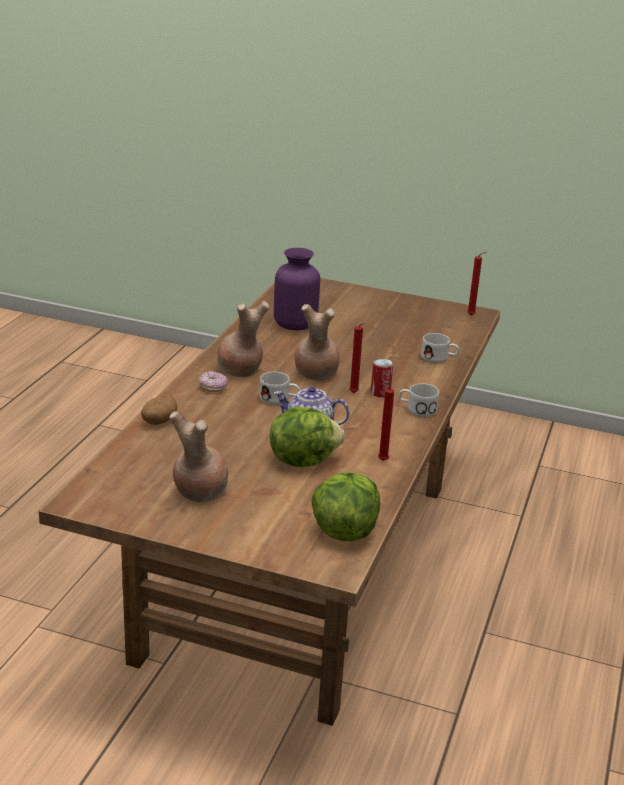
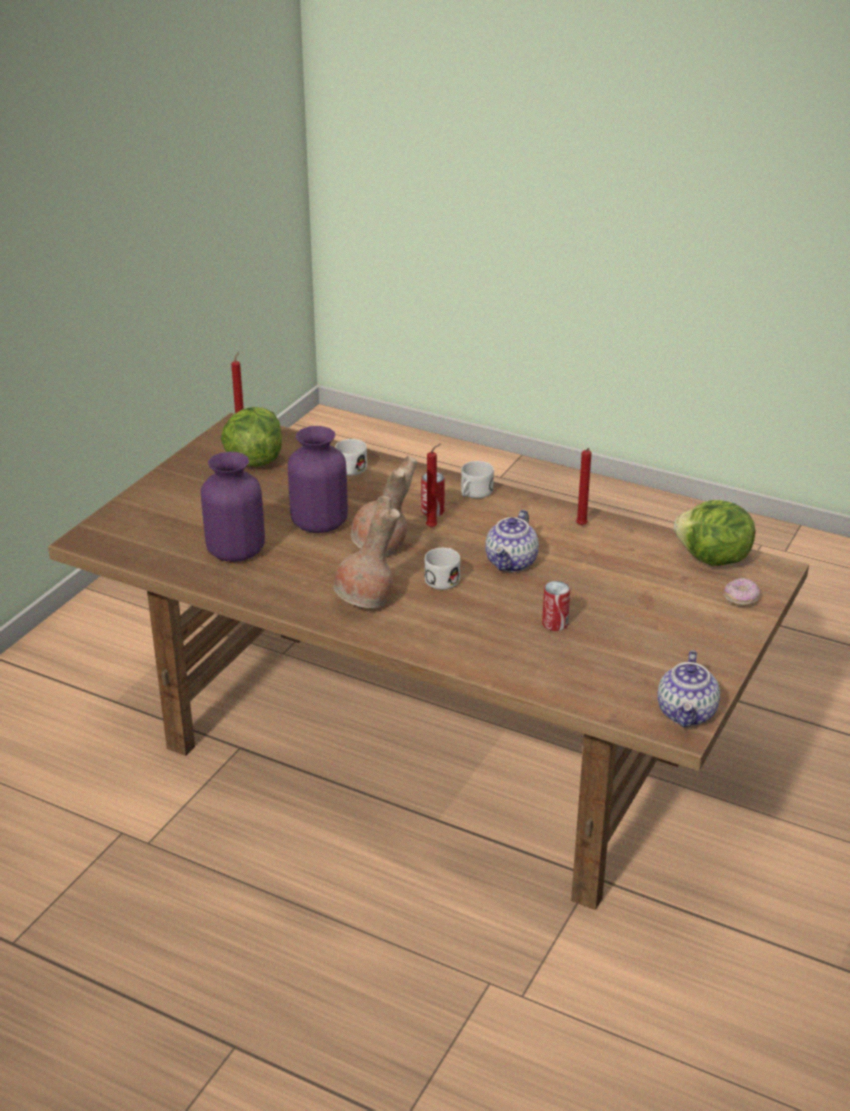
camera: 80 degrees left, 5 degrees up
(95, 505) = (687, 713): none -> teapot
(158, 421) = (494, 666): potato -> none
(198, 492) = (653, 642): brown vase -> none
(213, 387) = (408, 623): donut -> donut (741, 599)
(220, 447) = (555, 624): none -> can
(302, 460) = (582, 572): lettuce -> lettuce (254, 460)
(344, 350) = (319, 523): none -> purple vase

